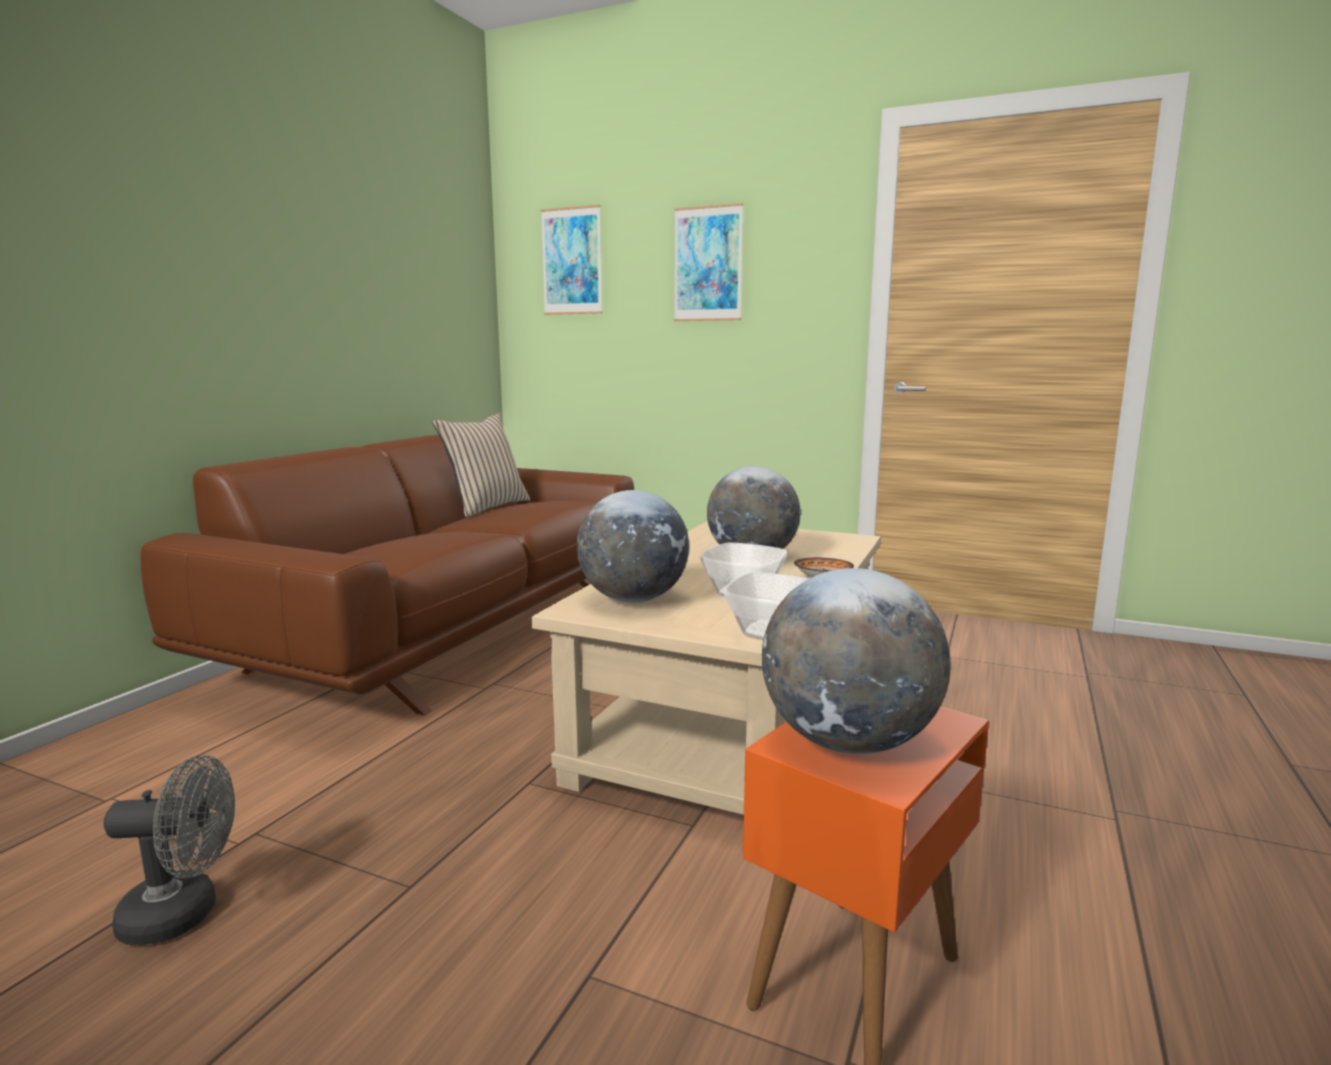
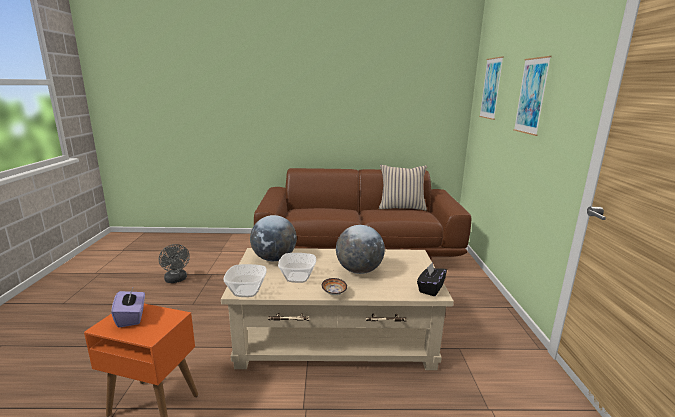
camera: 65 degrees right, 5 degrees up
(842, 537) = (430, 288): none -> black tissue box
(848, 742) = (131, 317): globe -> purple tissue box

